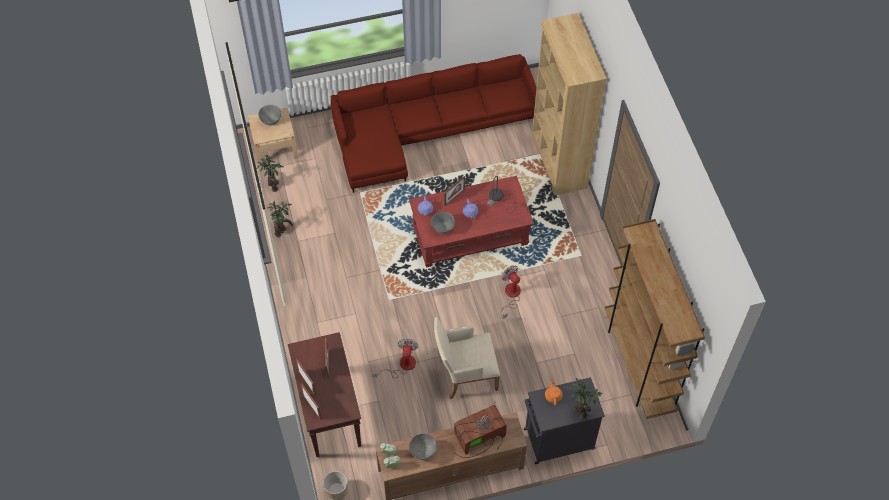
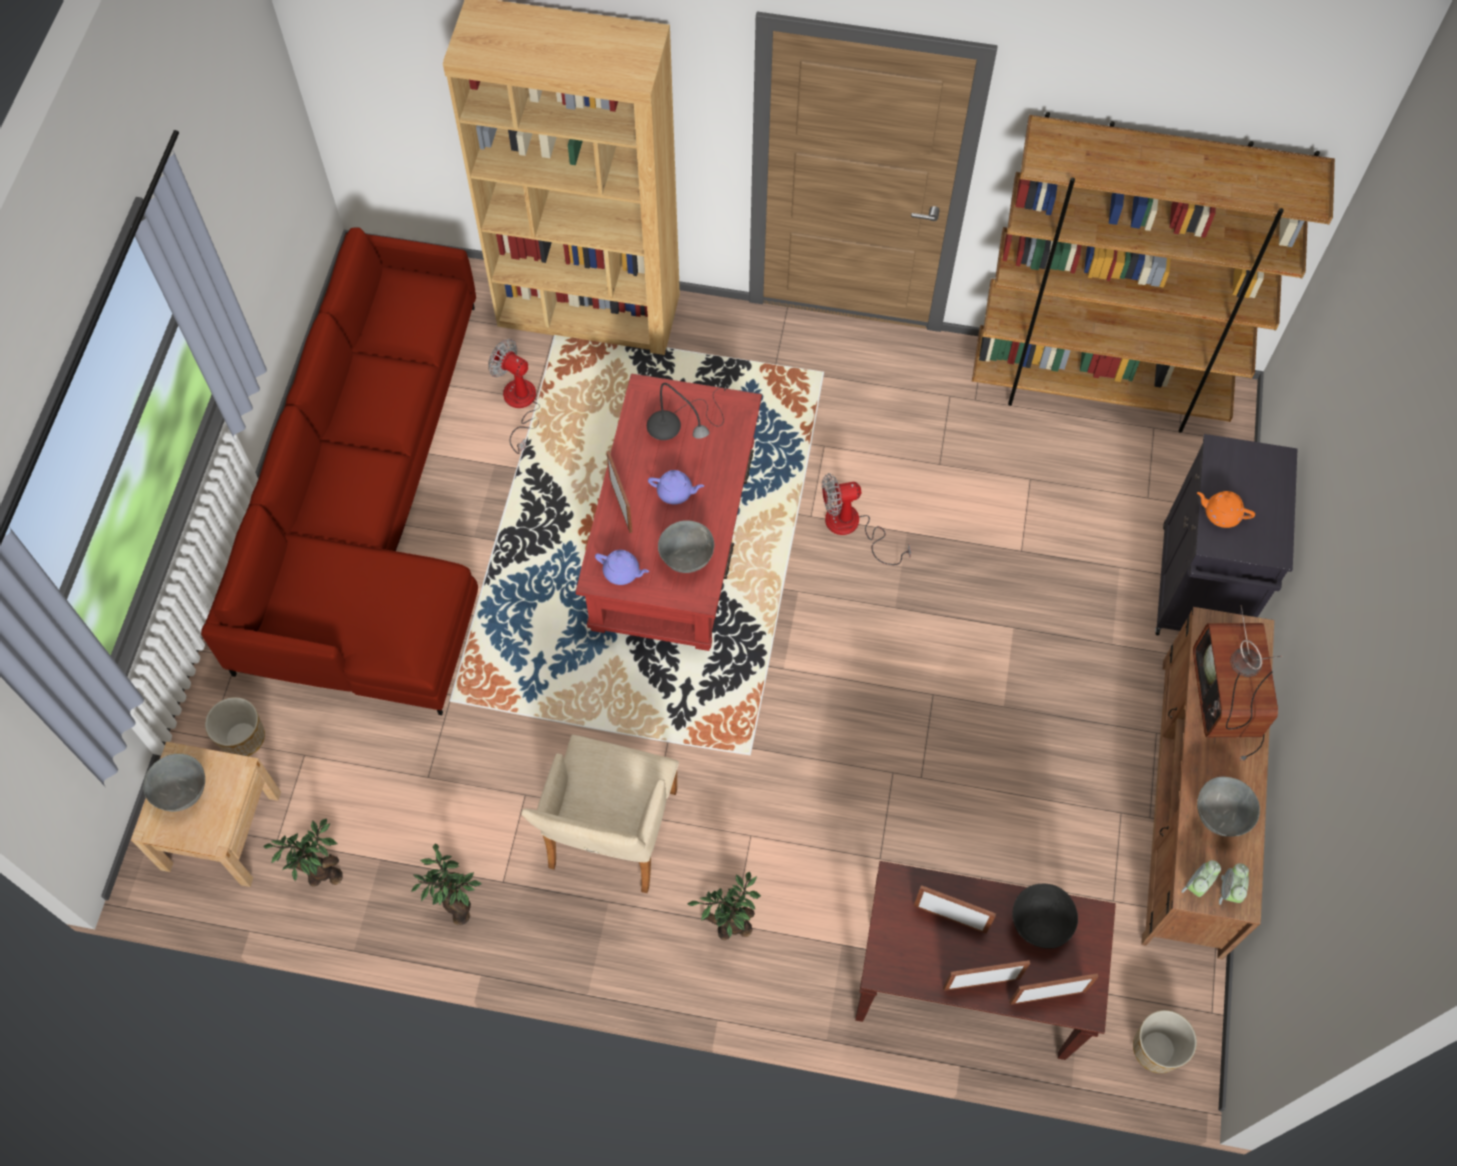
camera: 65 degrees left, 5 degrees up
(312, 137) = (242, 737): none -> planter
(339, 394) = (1038, 925): none -> black bowl
(402, 366) = (919, 796): fan -> fan (520, 405)
(465, 375) = (992, 687): beige armchair -> beige armchair (610, 837)
(580, 410) = (1270, 482): potted plant -> potted plant (729, 928)

